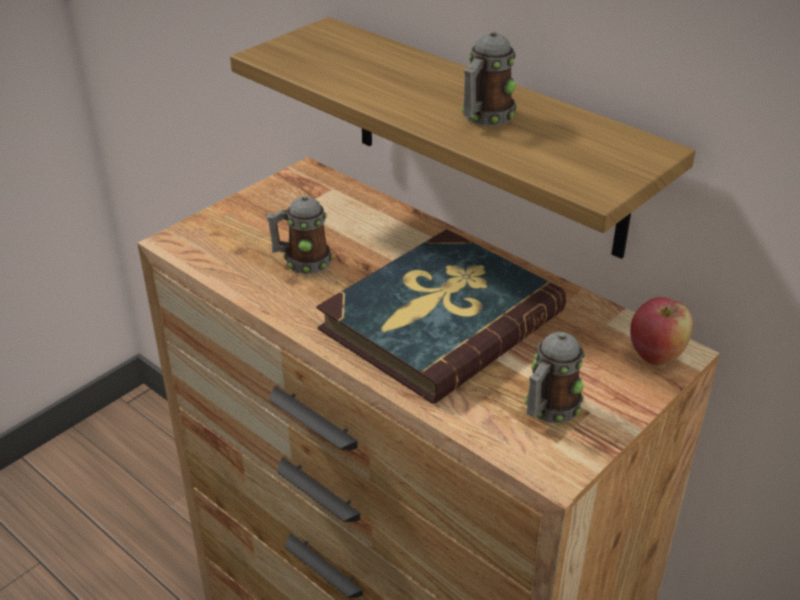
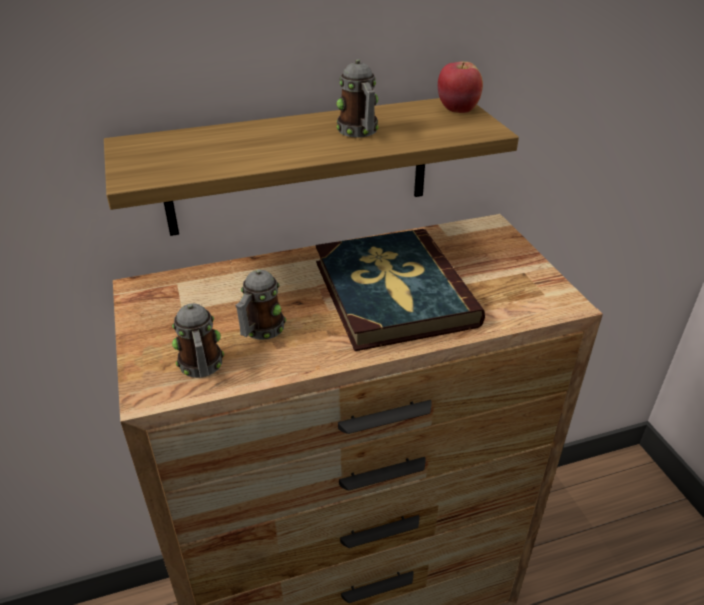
camera: 60 degrees left, 0 degrees up
(548, 409) = (513, 285): mug -> mug (202, 367)
(655, 354) = (488, 232): apple -> apple (457, 109)

